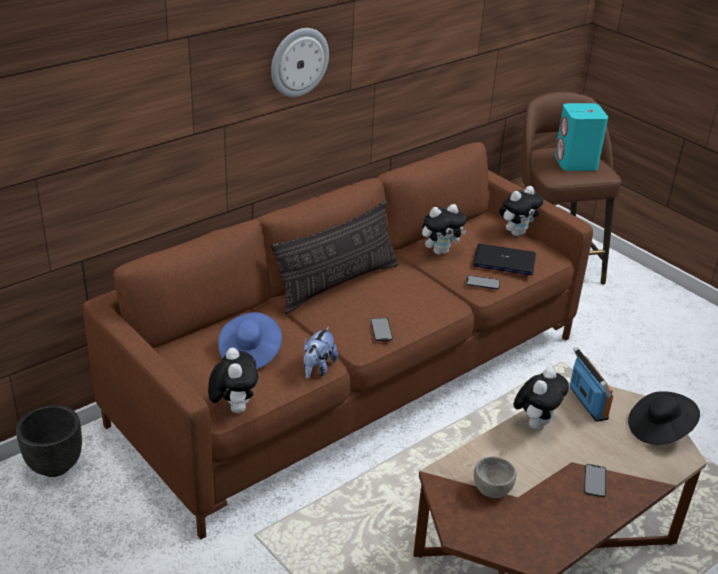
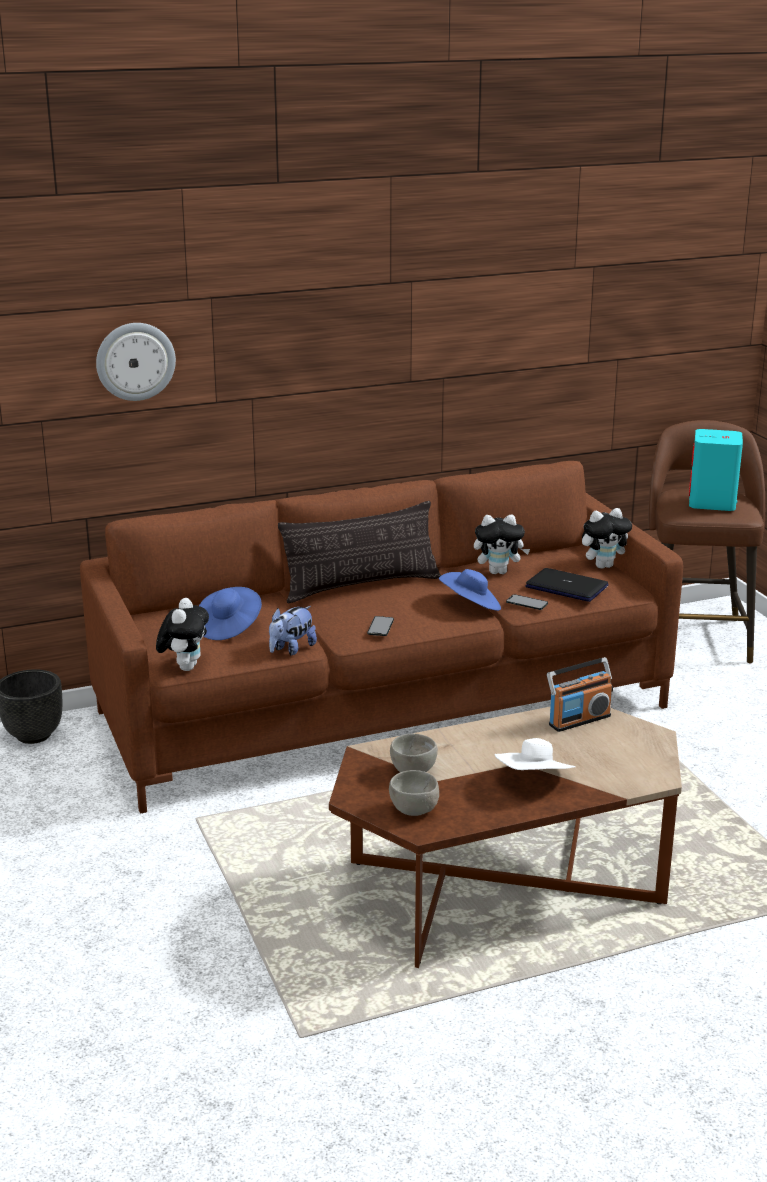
camera: 20 degrees right, 10 degrees down
(298, 62) = (341, 340): wall clock -> wall clock (135, 361)
(439, 293) = (471, 606): none -> blue hat
(520, 538) = (414, 810): none -> grey bowl
(535, 423) = (504, 728): plush toy -> none
(587, 403) = (579, 720): radio -> radio turned 60 degrees clockwise
(595, 481) = (534, 781): phone -> white hat
(659, 430) = (646, 753): black hat -> none

